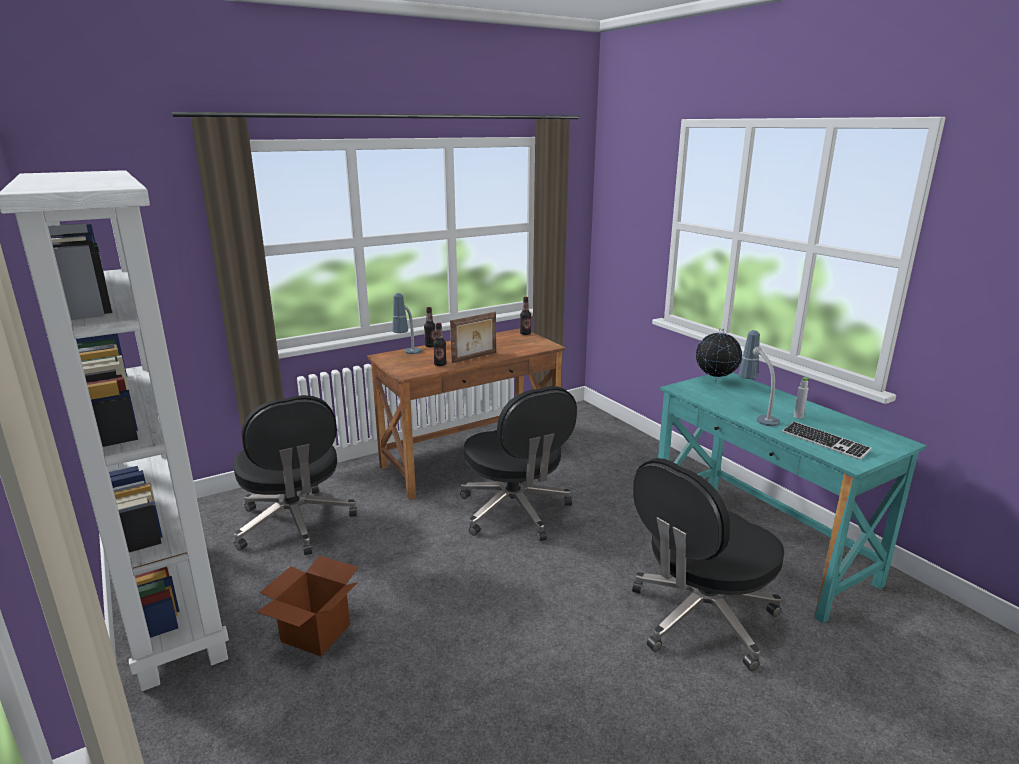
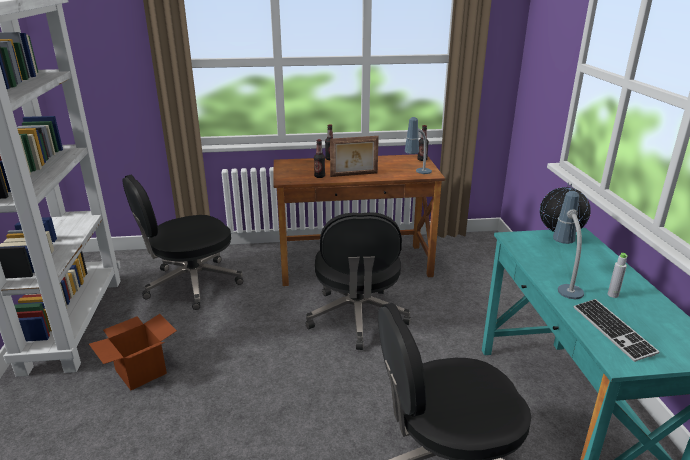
camera: 25 degrees right, 5 degrees up
(295, 524) = (191, 284): black office chair -> black office chair turned 60 degrees clockwise
(408, 355) = (304, 164): table lamp -> table lamp (417, 174)

